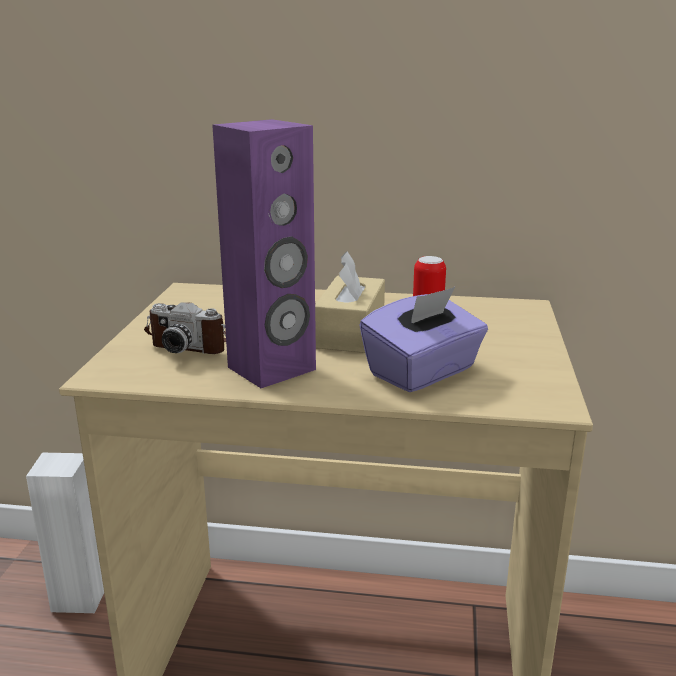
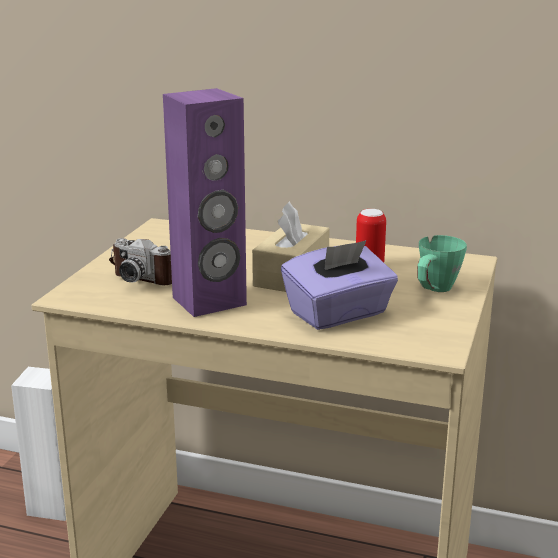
camera: 10 degrees right, 0 degrees up
(510, 339) = (434, 291): none -> green mug

